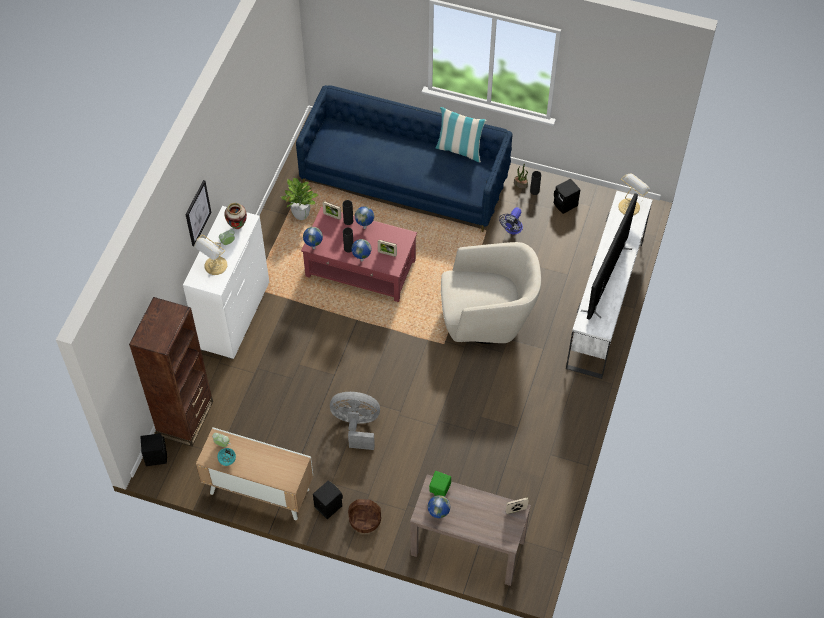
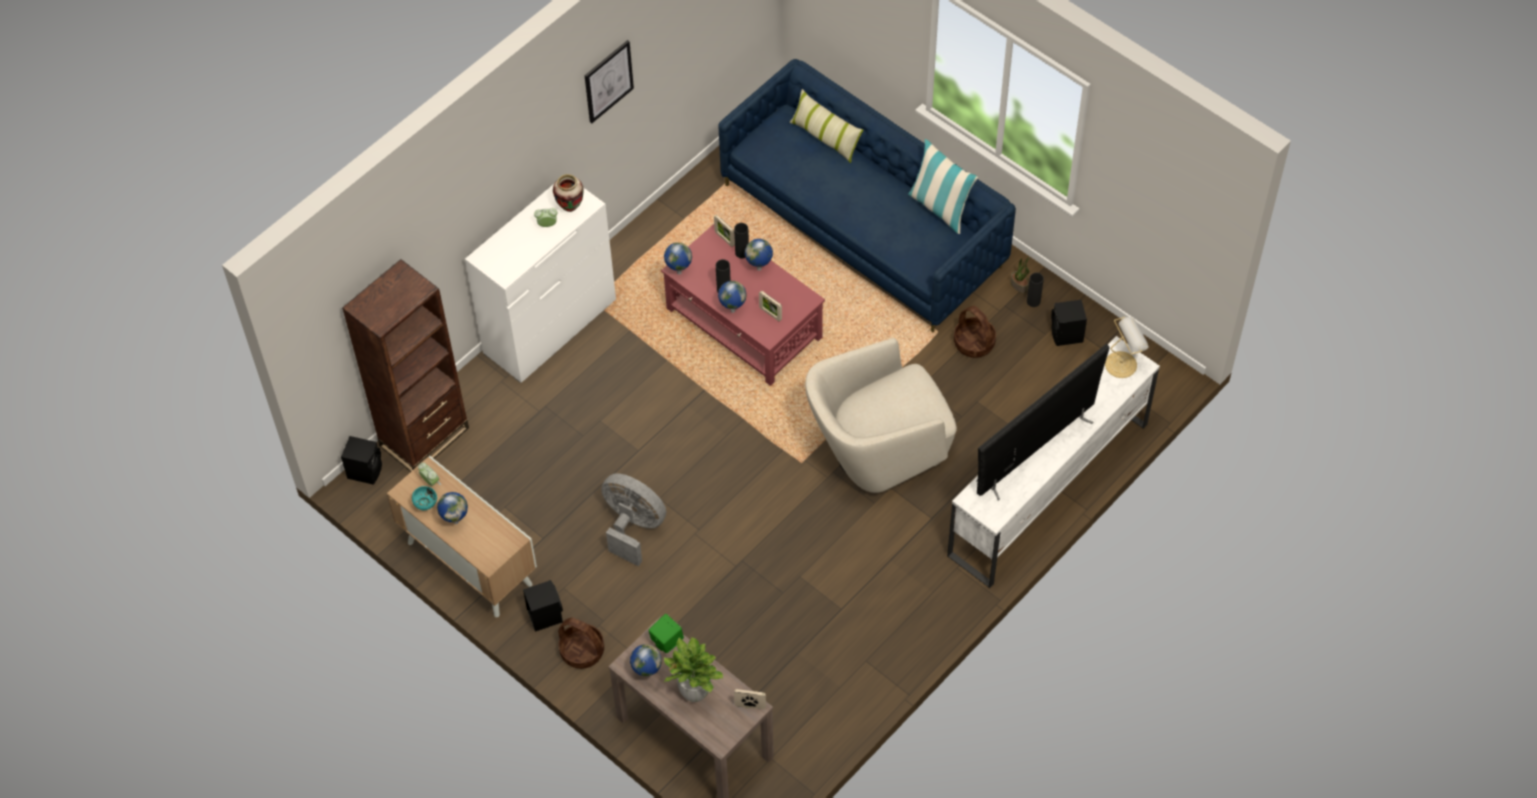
camera: 25 degrees right, 0 degrees up
(197, 213) = (513, 172): picture -> picture (608, 81)
(215, 266) = (516, 249): table lamp -> none
(253, 464) = (456, 521): none -> globe
(301, 215) = (702, 225): potted plant -> potted plant (694, 692)
(364, 130) = (825, 137): none -> pillow
(487, 318) = (877, 450): beige armchair -> beige armchair turned 135 degrees clockwise
(512, 229) = (974, 343): fan -> basket

